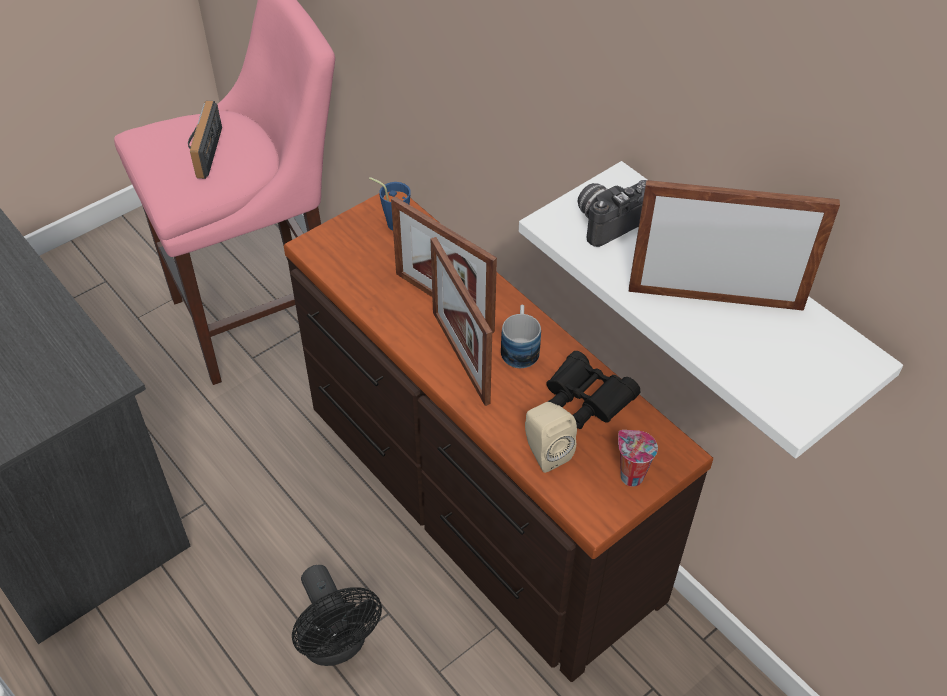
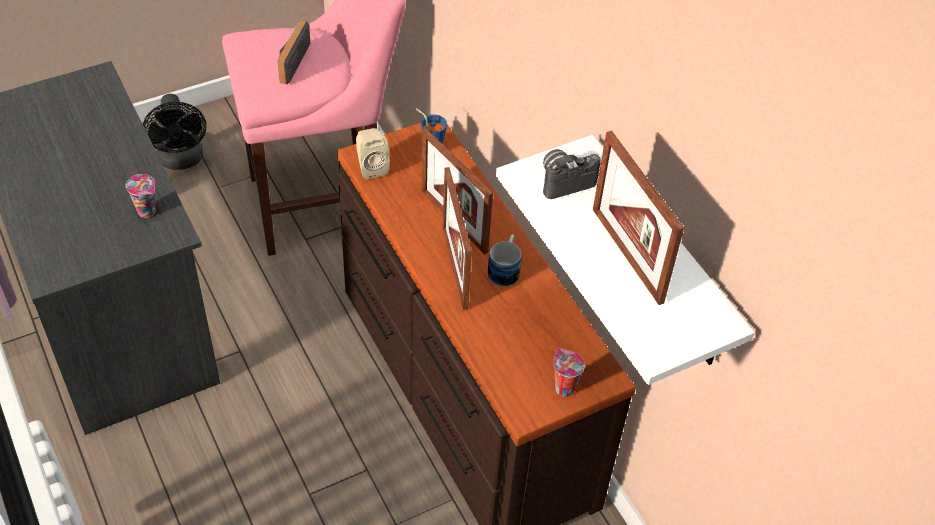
camera: 10 degrees right, 0 degrees up
(69, 359) = (148, 211): none -> cup
(337, 645) = (319, 486): black fan -> black fan (182, 160)
(545, 452) = (500, 355): beige speaker -> beige speaker (371, 167)
(584, 402) = (544, 323): black binoculars -> none
(715, 298) = (627, 255): picture frame -> picture frame turned 135 degrees counterclockwise

